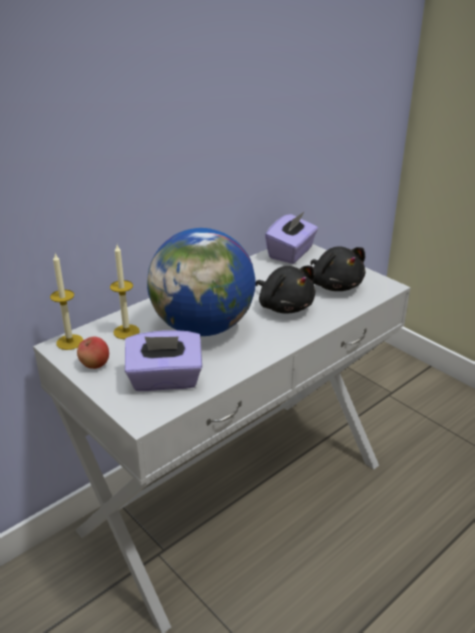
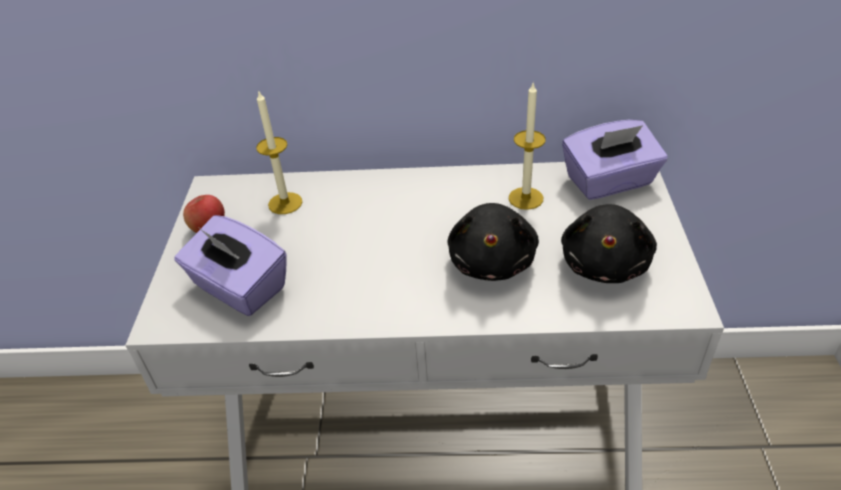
camera: 45 degrees right, 10 degrees up
(70, 342) = (225, 188): candle -> candle (525, 198)
(203, 327) = (362, 240): globe -> none

